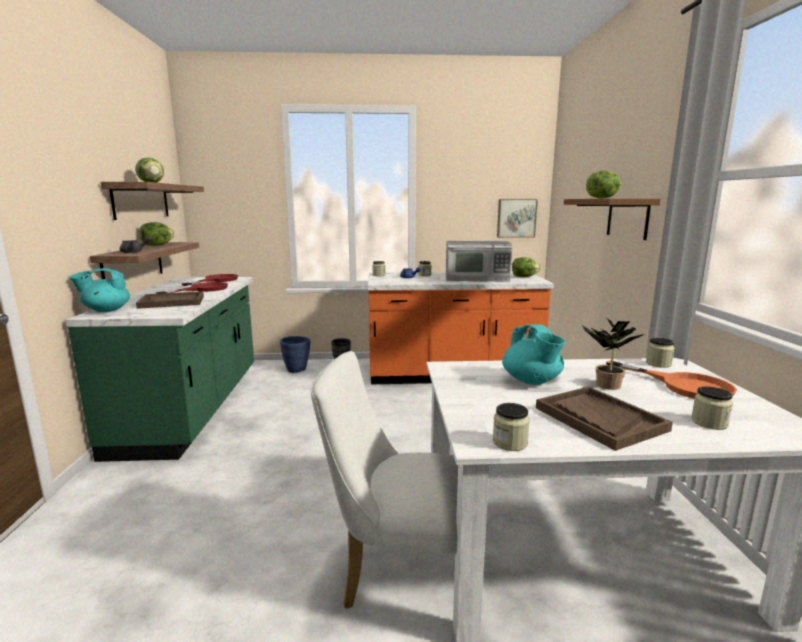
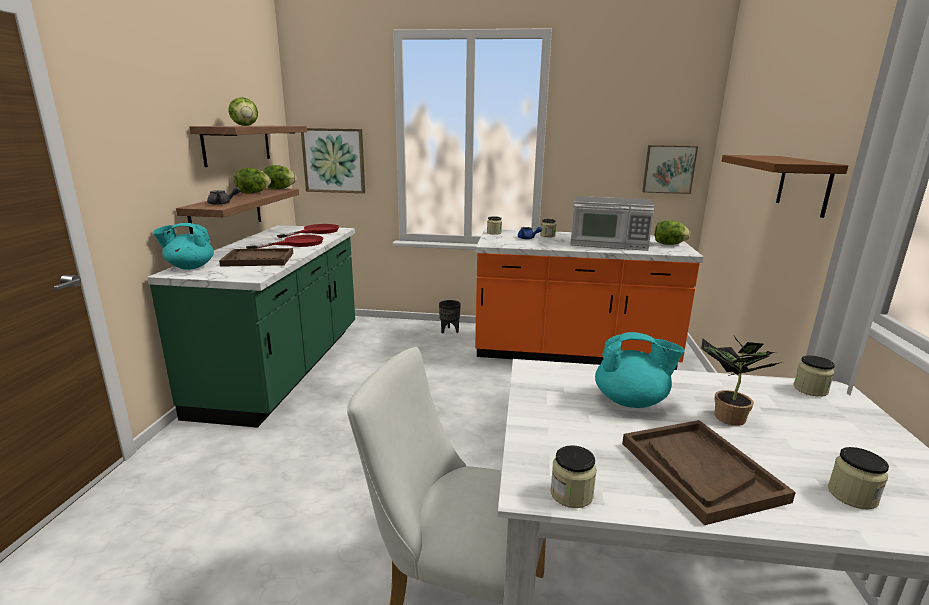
camera: 10 degrees right, 5 degrees up
(228, 218) = (334, 160): none -> picture
(296, 370) = (400, 332): blue planter -> none
(532, 381) = (631, 401): turquoise teapot -> turquoise teapot turned 75 degrees counterclockwise
(602, 198) = (772, 158): lettuce -> lettuce (279, 189)
(683, 385) = (834, 429): orange frying pan -> none

